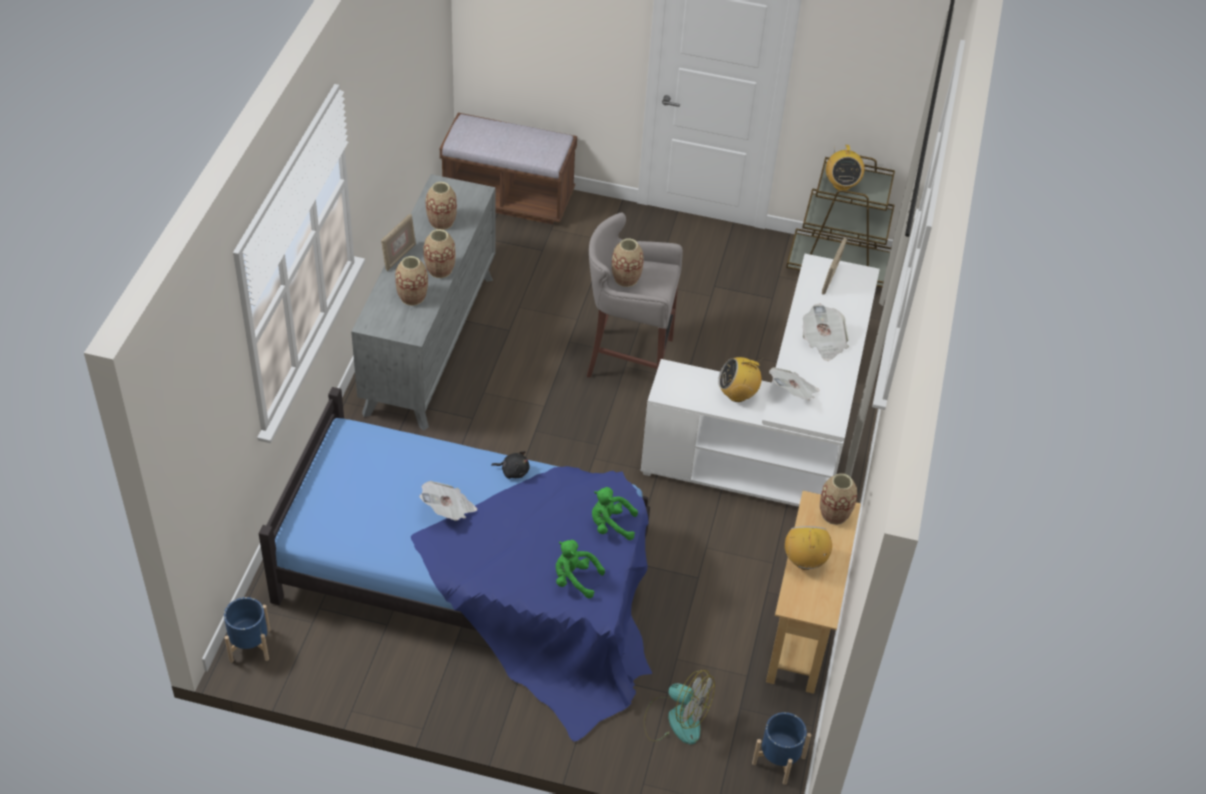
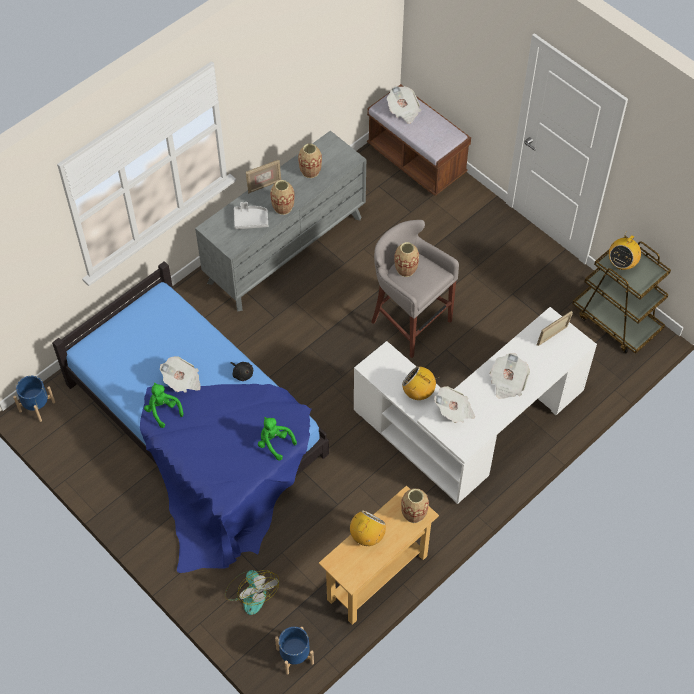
camera: 35 degrees right, 10 degrees up
(412, 297) = (251, 220): vase -> grey tray
(484, 135) = (403, 111): none -> newspaper
(574, 579) = (223, 469): green plush toy -> green plush toy (163, 410)

